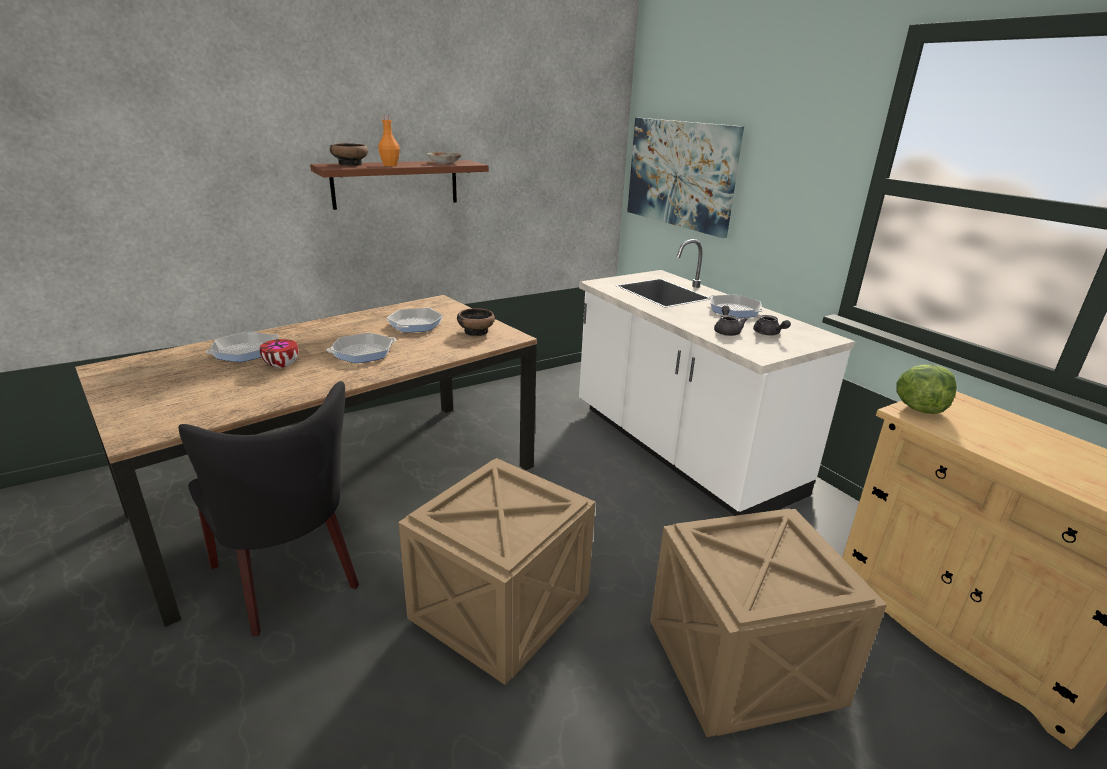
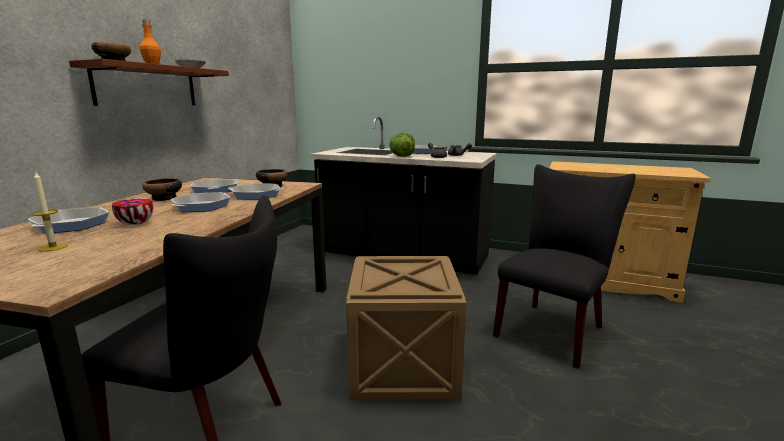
camera: 35 degrees left, 10 degrees down
(197, 381) = (53, 247): none -> candle
(356, 328) = (164, 198): none -> bowl
(434, 346) = (256, 195): none -> frying pan
(680, 174) = (344, 84): picture -> none
(680, 450) = (403, 255): white counter -> black counter
(745, 663) = (553, 329): crate -> black chair
(919, 408) = (561, 166): lettuce -> lettuce (402, 156)

